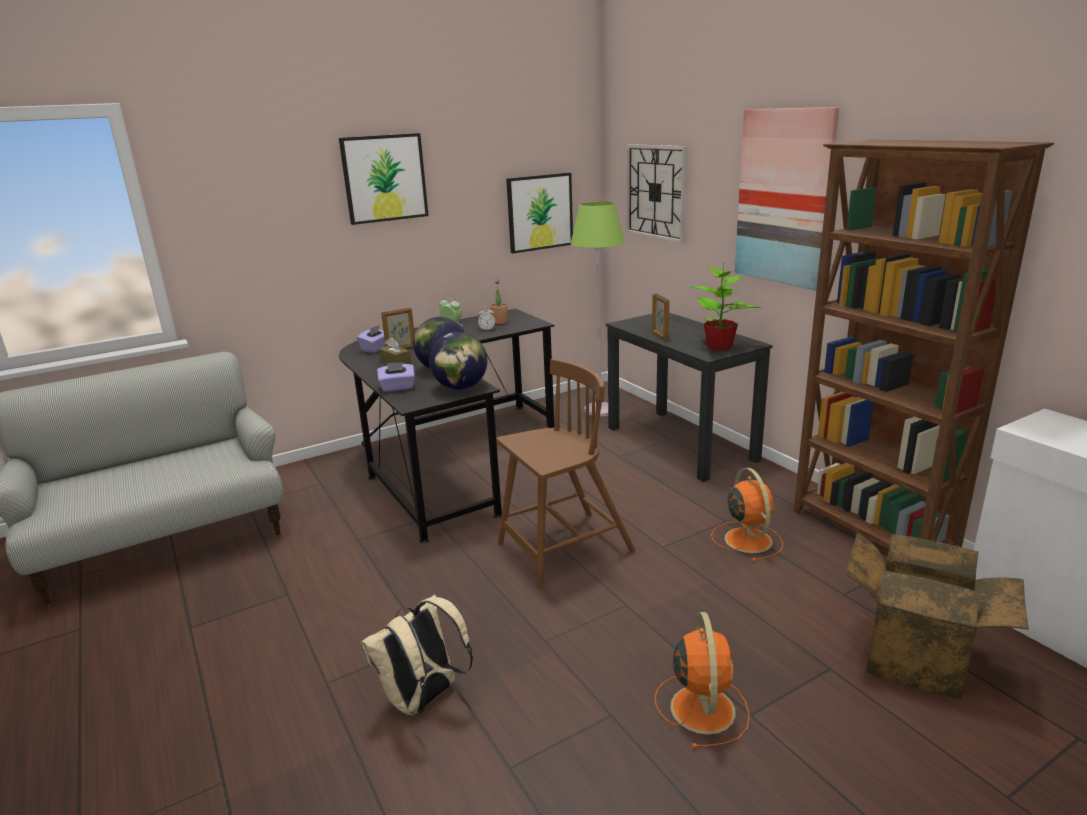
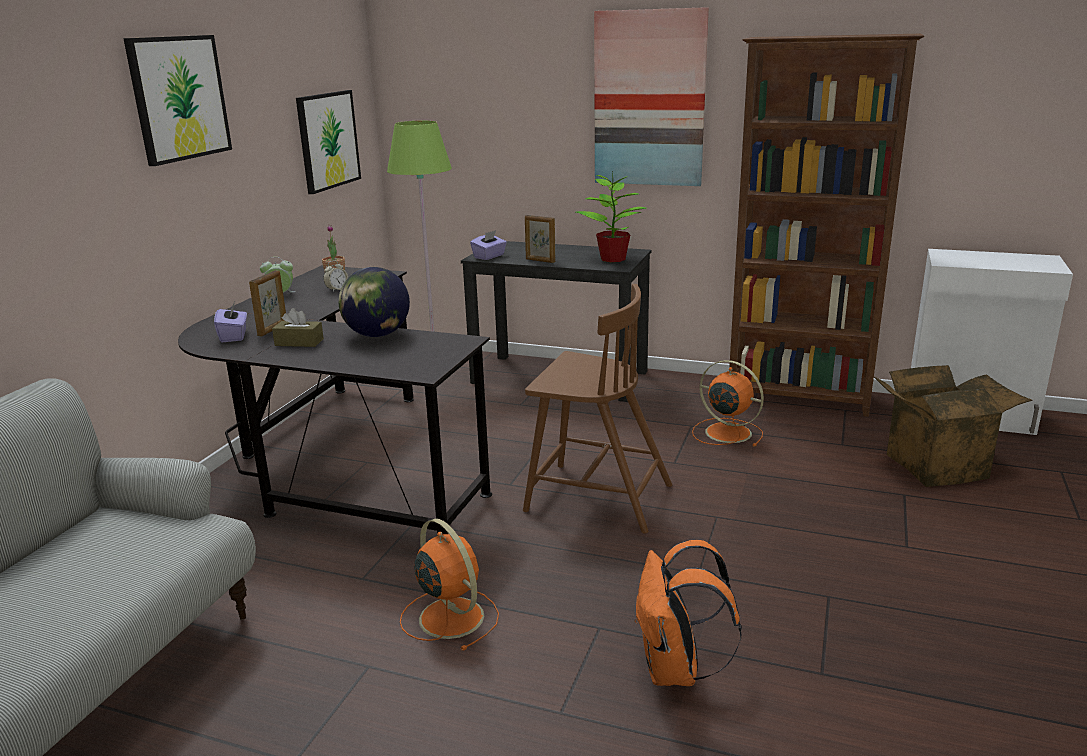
camera: 40 degrees left, 0 degrees up
(397, 387) = (367, 363): purple tissue box -> purple tissue box (489, 256)
(423, 699) = (676, 670): beige backpack -> orange backpack
(460, 387) = (443, 345): globe -> none
(563, 549) = (595, 497): brown chair -> brown chair turned 90 degrees clockwise
(656, 192) = (466, 107): wall clock -> none
(702, 707) = (873, 558): orange fan -> orange fan (449, 616)

